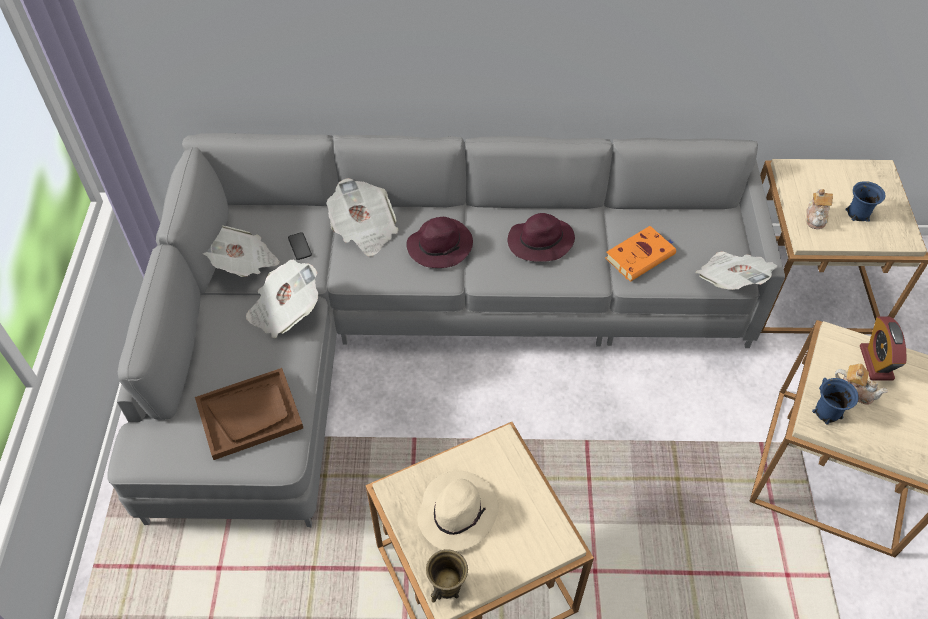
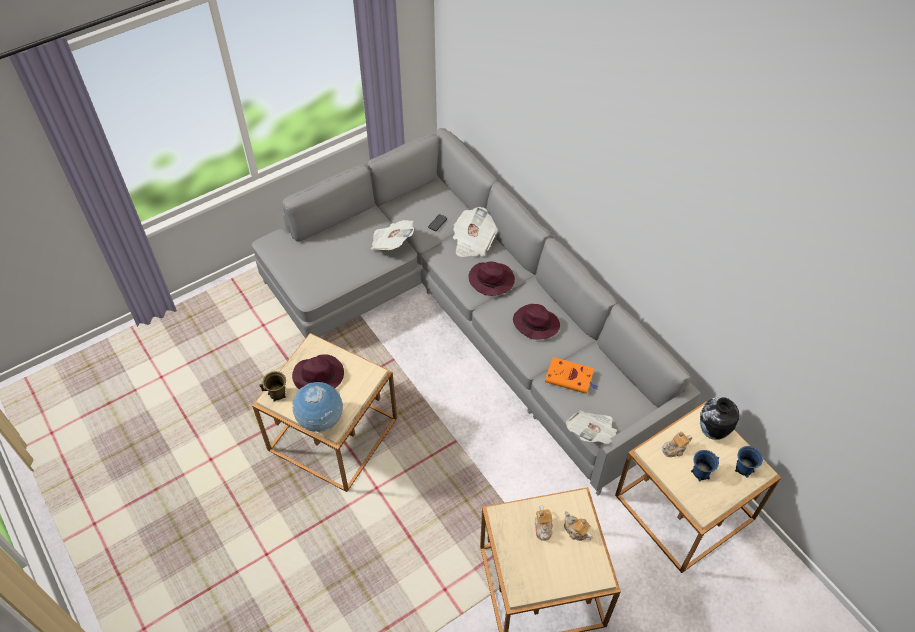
camera: 55 degrees right, 0 degrees up
(242, 263) = (406, 208): newspaper -> none
(250, 414) = (321, 268): brown tray -> none
(457, 511) = (319, 376): beige hat -> purple hat
(536, 551) = (321, 420): none -> globe
(812, 176) = (712, 432): none -> vase
(826, 412) = (514, 518): blue mug -> blue mug (743, 468)
(876, 362) = (575, 531): alarm clock -> teapot

